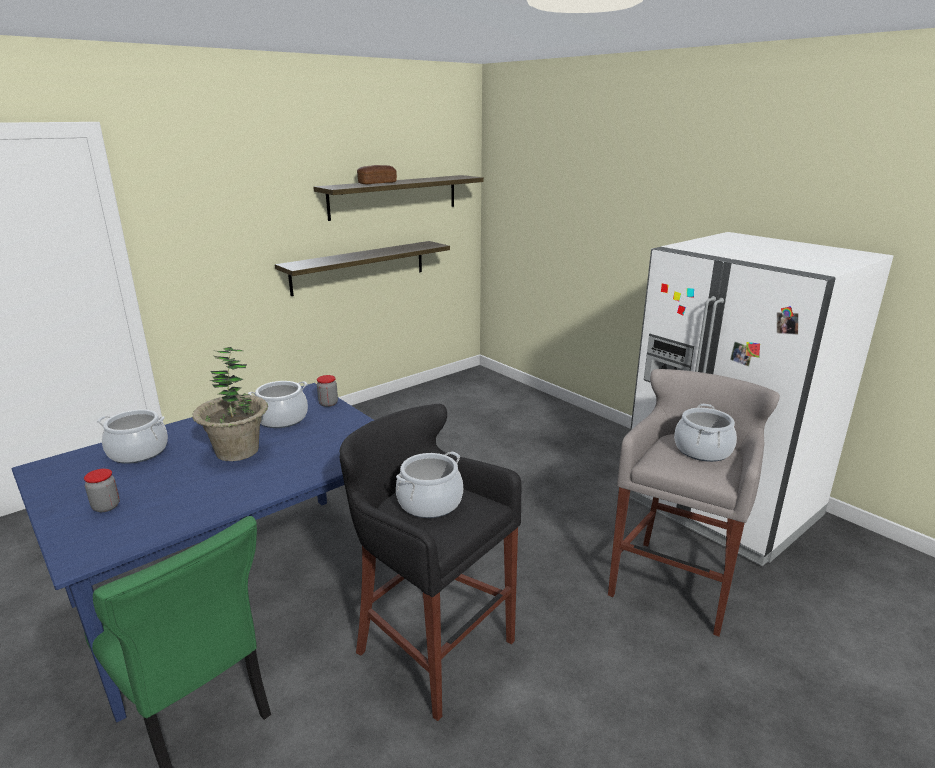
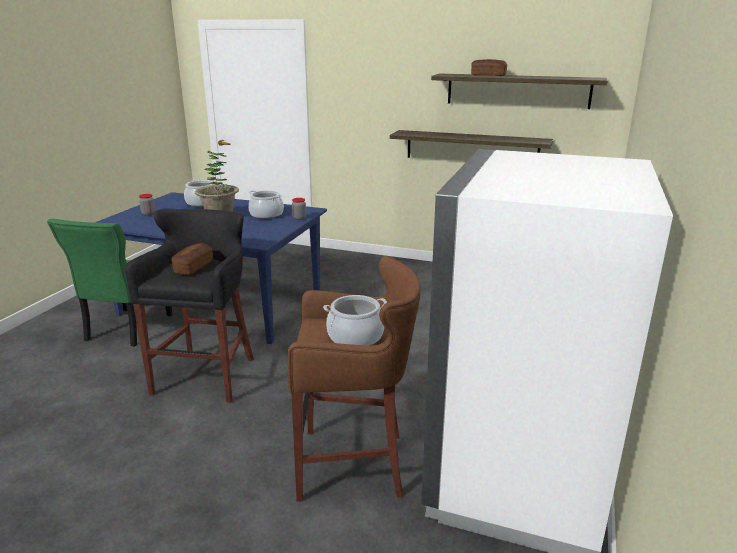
camera: 60 degrees right, 0 degrees up
(429, 503) = (193, 267): cooking pot -> bread
(675, 581) = (355, 464): grey stool -> brown stool

